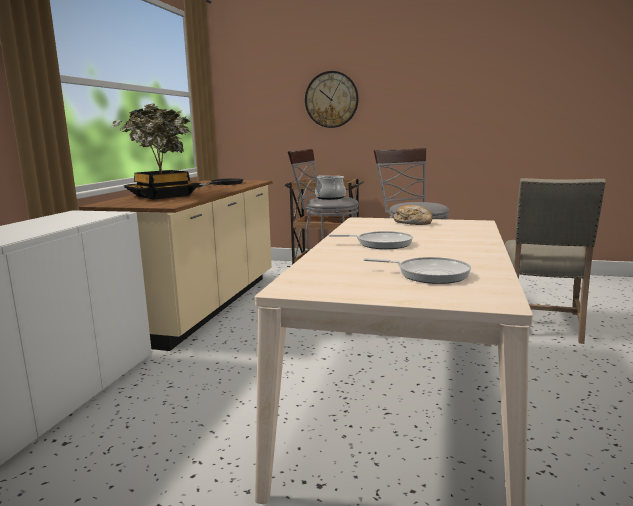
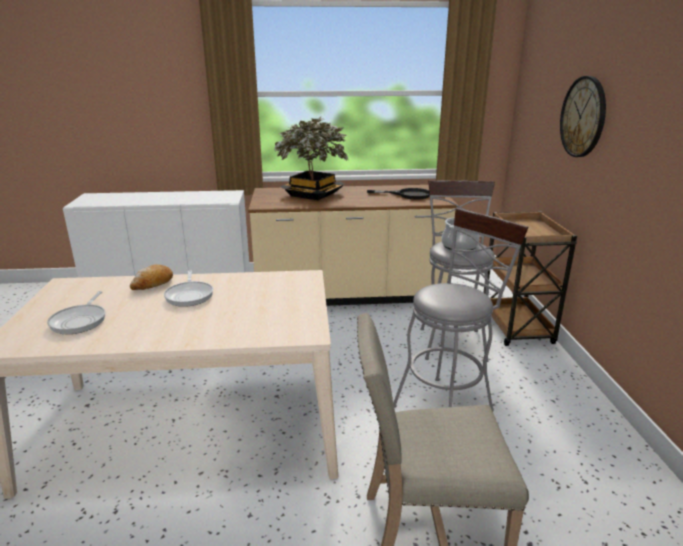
camera: 70 degrees right, 10 degrees up
(413, 223) = (296, 300): bread -> bread (153, 284)

